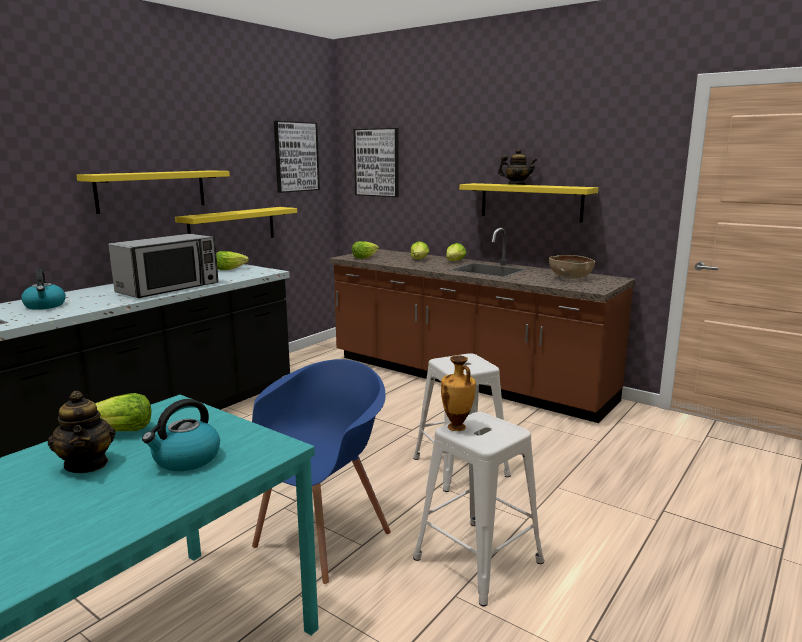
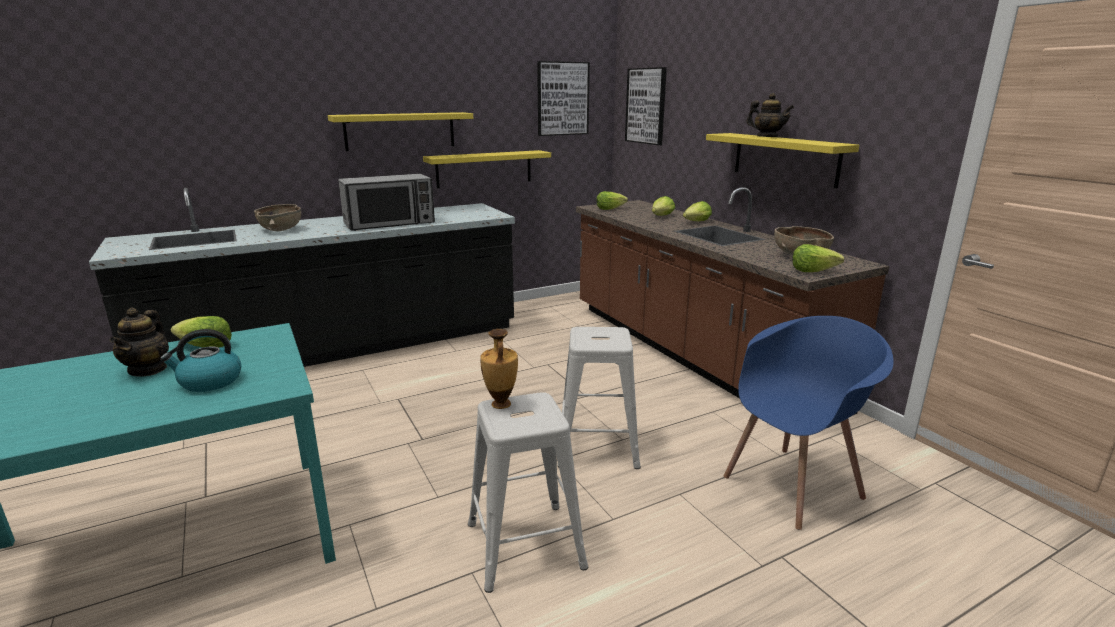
camera: 25 degrees right, 5 degrees up
(45, 306) = (281, 229): kettle -> brown bowl
(230, 269) = (467, 210): lettuce -> lettuce (813, 271)
(323, 538) = (412, 481): blue chair -> blue chair (793, 487)

